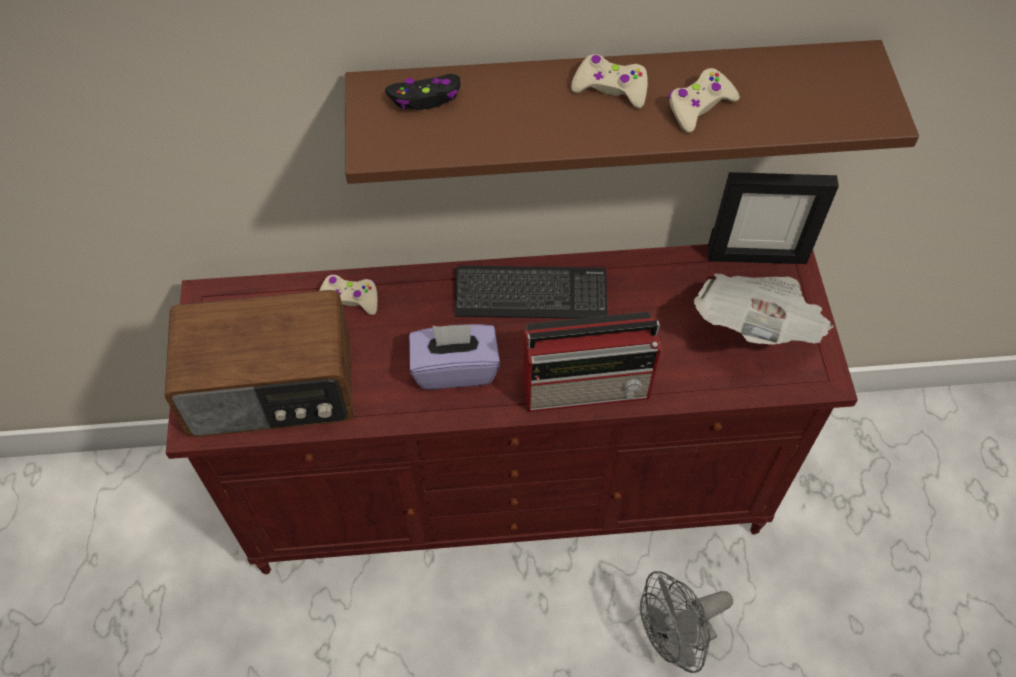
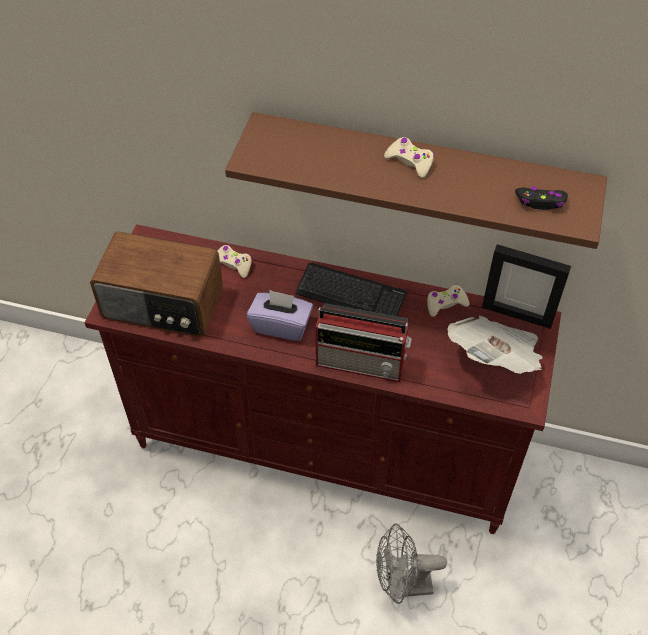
camera: 20 degrees right, 5 degrees down
(425, 98) = (293, 138): black game controller -> black game controller (540, 202)
(699, 106) = (461, 186): beige game controller -> beige game controller (445, 304)

